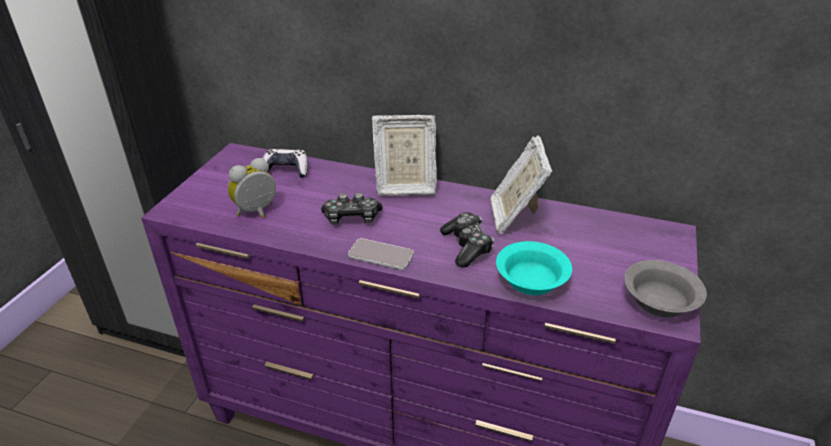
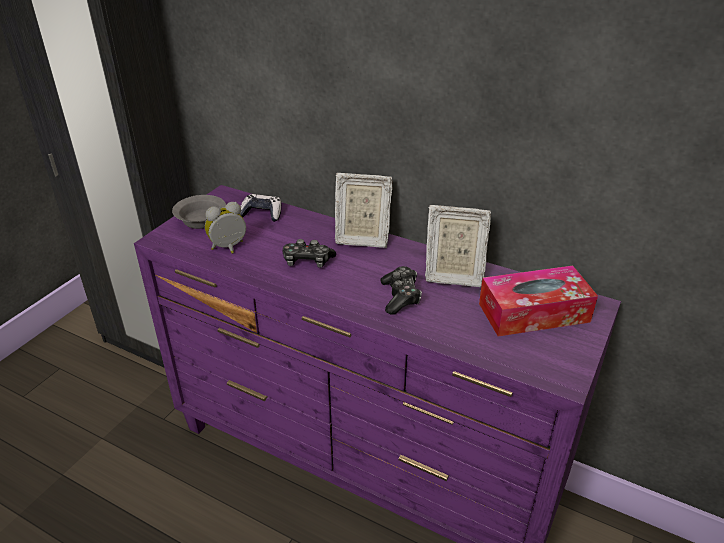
camera: 10 degrees right, 0 degrees up
(381, 255) = (323, 296): phone -> none
(515, 216) = (453, 275): picture frame -> picture frame turned 90 degrees counterclockwise
(529, 280) = (447, 332): turquoise bowl -> none
(613, 248) = (533, 313): none -> tissue box
(661, 301) = (560, 364): grey bowl -> grey bowl (202, 220)

